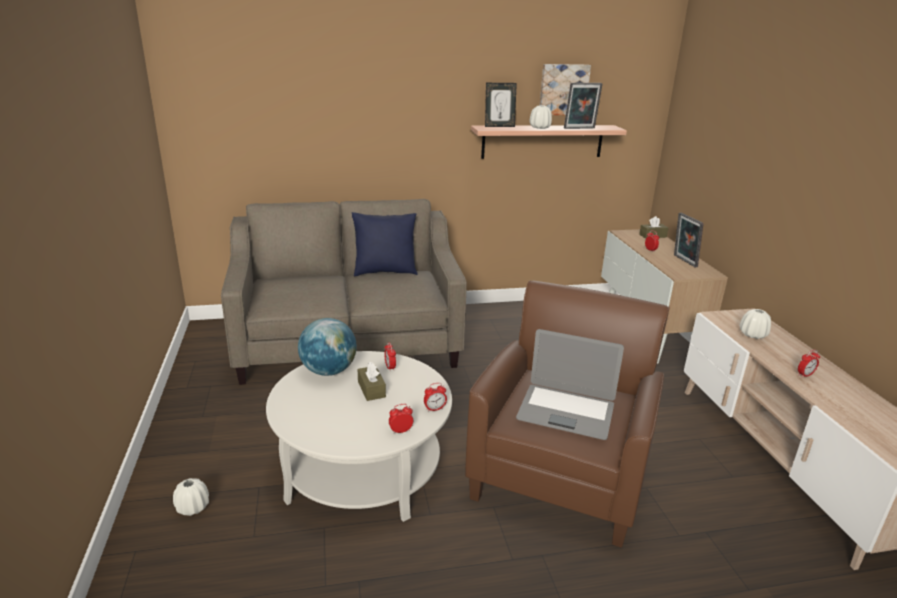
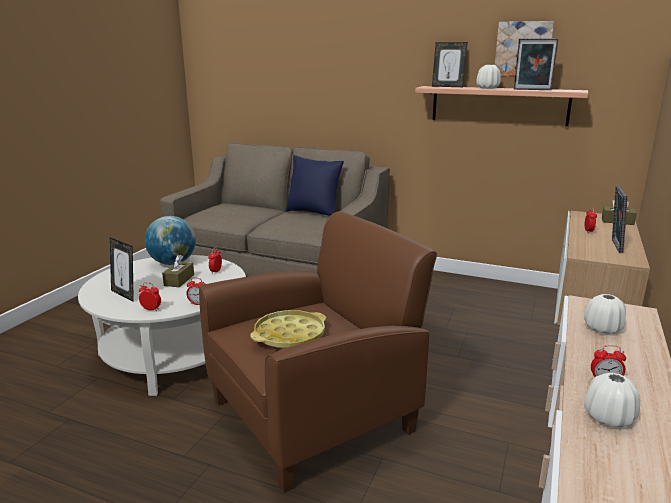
camera: 35 degrees right, 5 degrees down
(193, 507) = (51, 337): white vase -> white vase (608, 418)
(345, 425) = (125, 294): none -> picture frame
(566, 412) = (289, 335): laptop -> yellow tray

